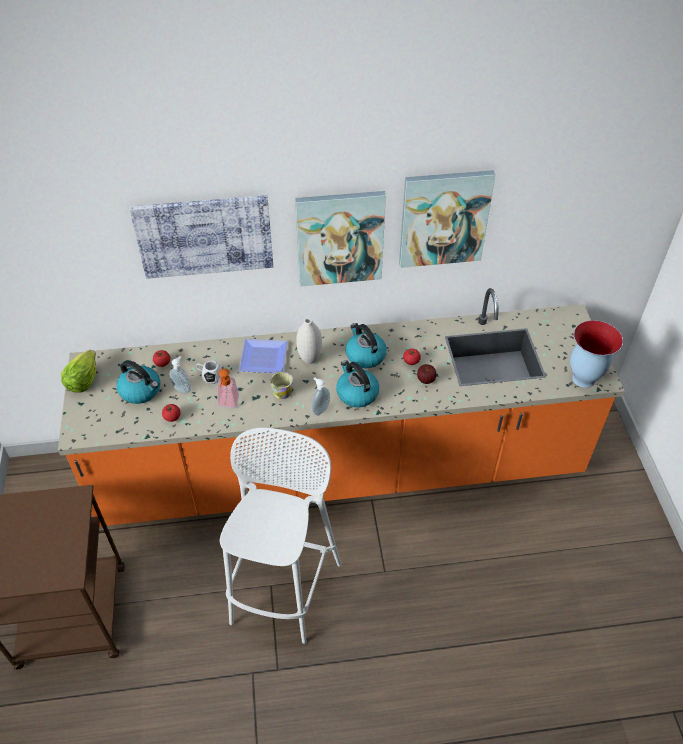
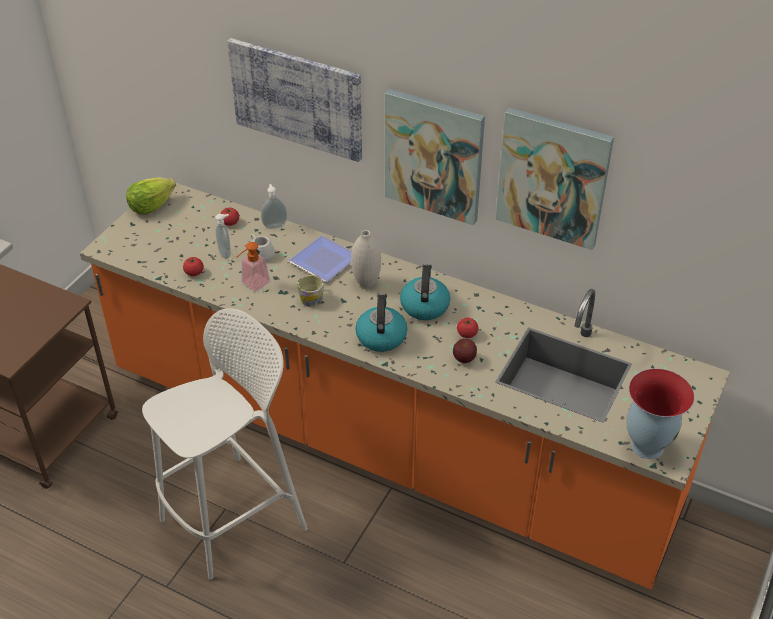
camera: 35 degrees right, 5 degrees down
(141, 391) = (190, 237): kettle -> none
(320, 409) = (331, 332): soap dispenser -> soap dispenser (274, 225)

